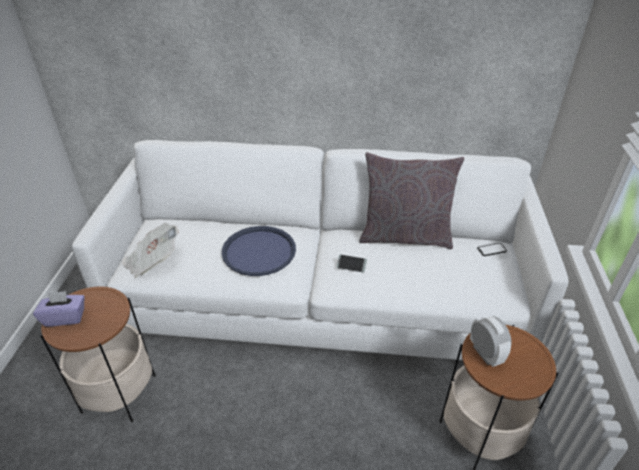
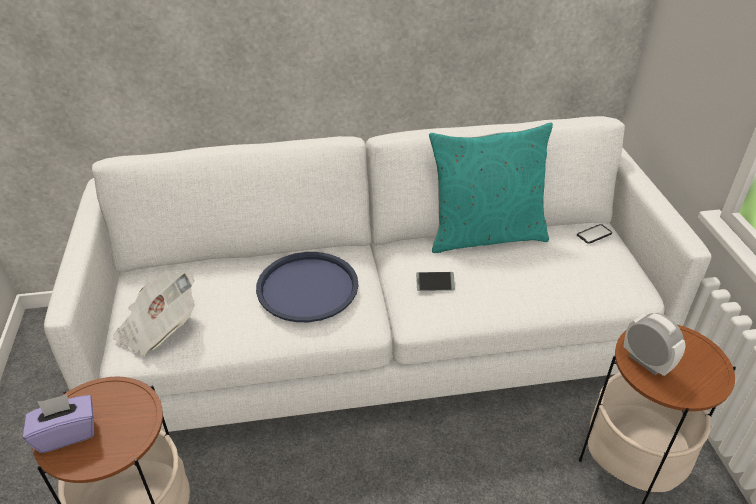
camera: 15 degrees left, 0 degrees up
(405, 236) = (485, 235): grey pillow -> turquoise pillow

